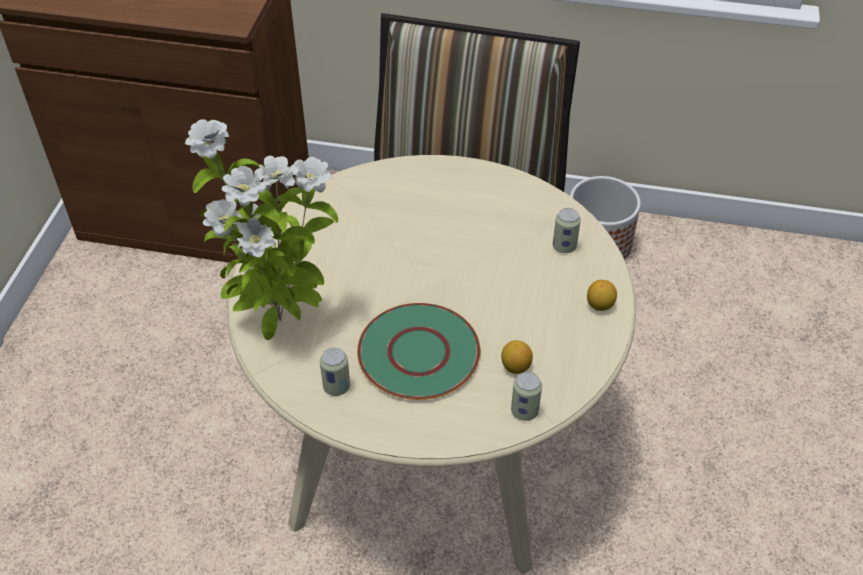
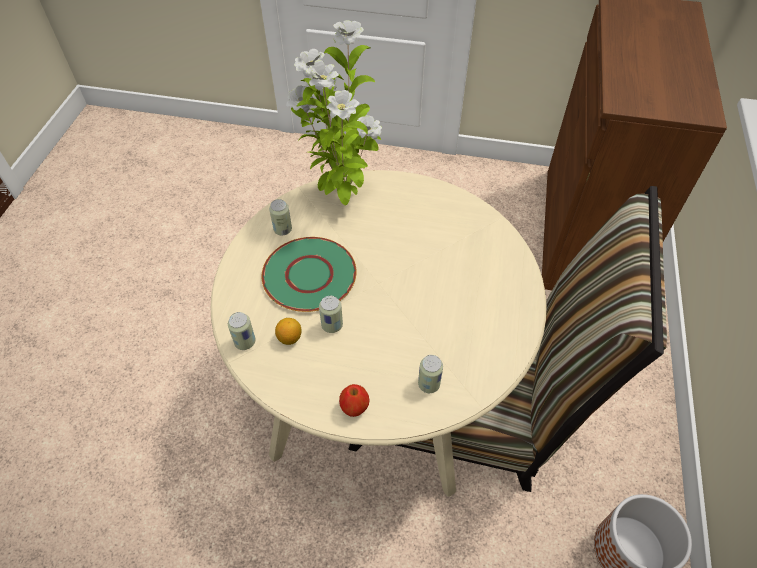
camera: 90 degrees right, 5 degrees up
(495, 327) = (332, 325): none -> can
(600, 305) = (354, 408): lemon -> apple

